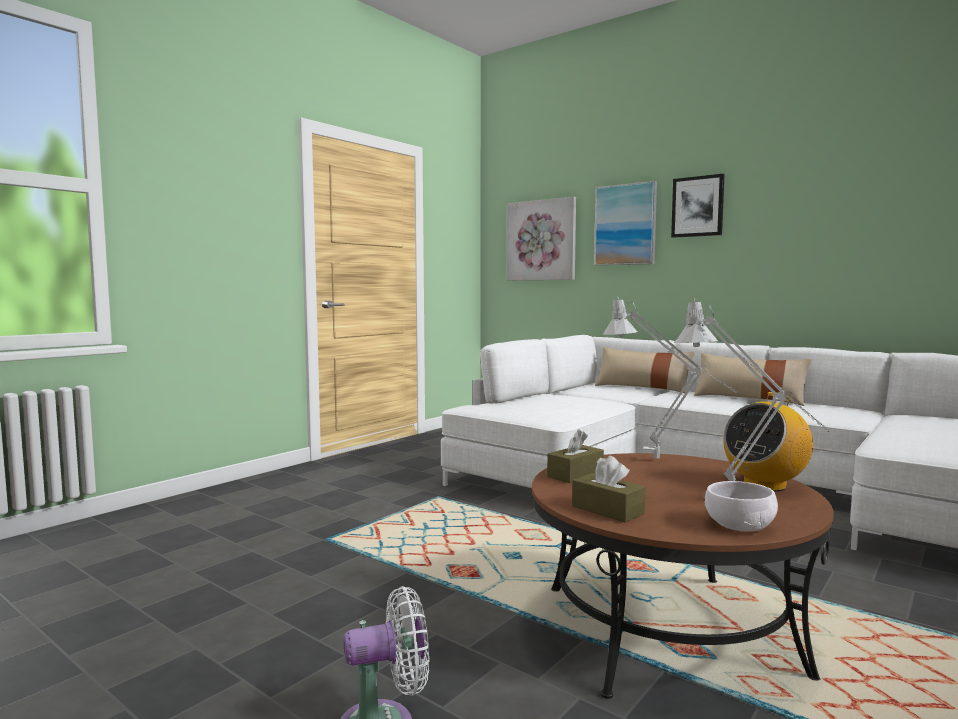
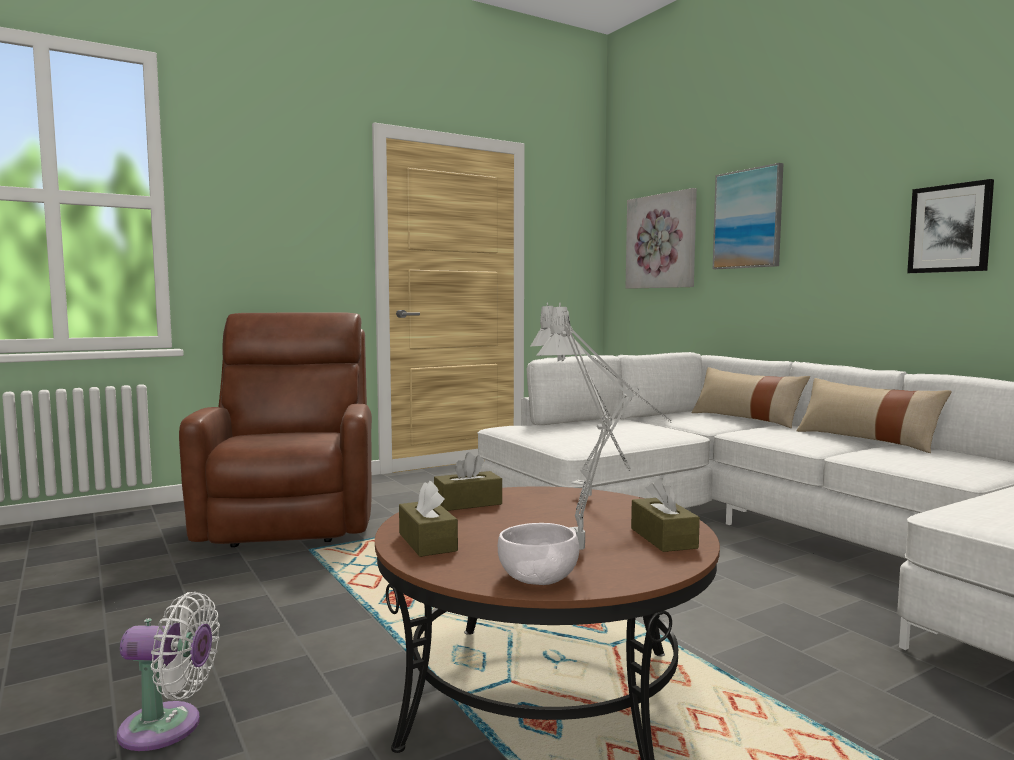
camera: 20 degrees right, 0 degrees up
(273, 515) = (292, 521): none -> brown armchair
(697, 206) = (829, 192): picture -> picture (950, 228)
(765, 485) = (663, 538): radio -> brown tissue box

